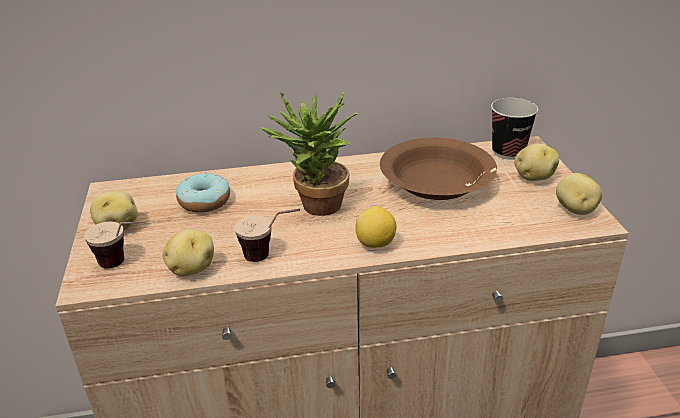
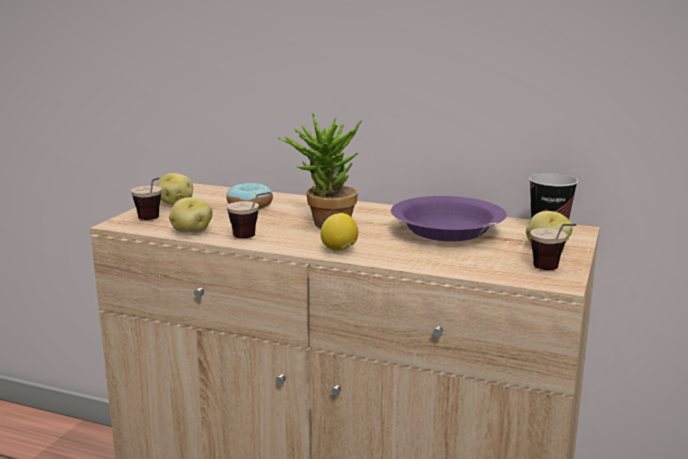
camera: 30 degrees right, 15 degrees down
(436, 183) = (447, 232): brown bowl -> purple bowl
(575, 209) = (552, 272): potato -> cup

